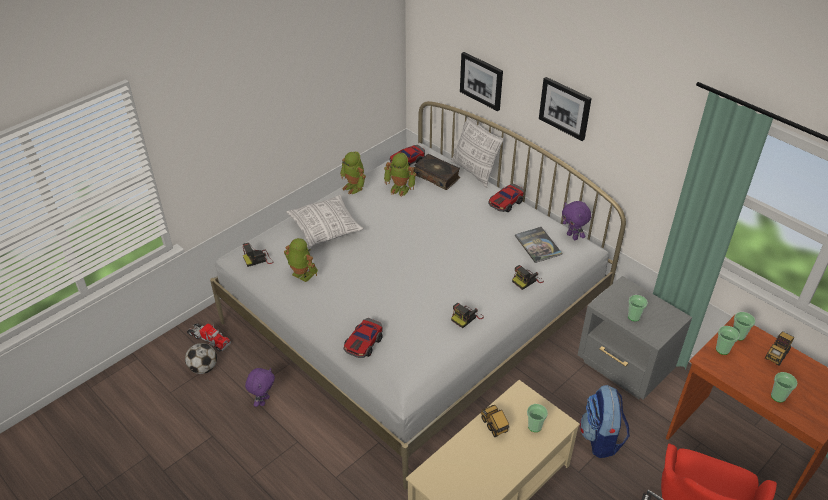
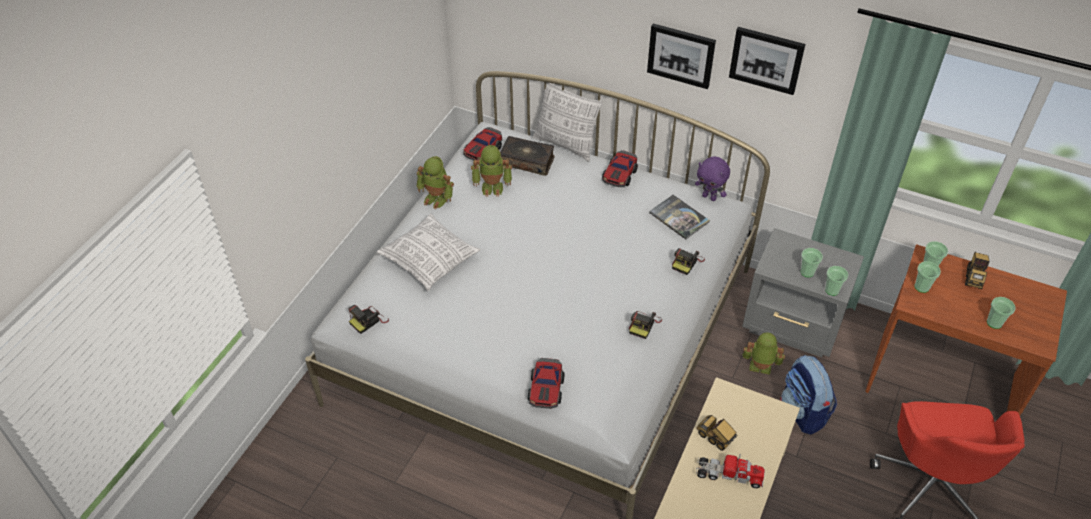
camera: 20 degrees left, 5 degrees up
(203, 368) = (326, 468): football -> none
(209, 339) = (314, 430): toy truck -> toy truck (728, 475)
(263, 400) = (419, 485): purple plush toy -> none
(301, 275) = (432, 327): toy robot -> toy robot (759, 368)
(481, 80) = (563, 38): picture -> picture (766, 59)
(534, 426) = (756, 425): cup -> cup (832, 290)

